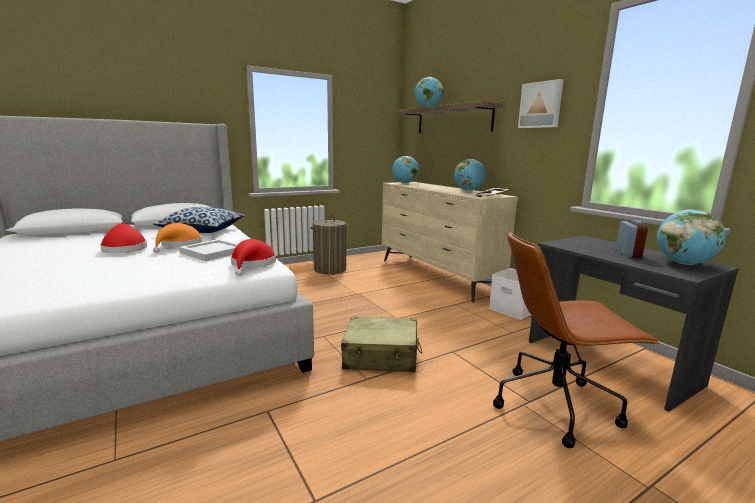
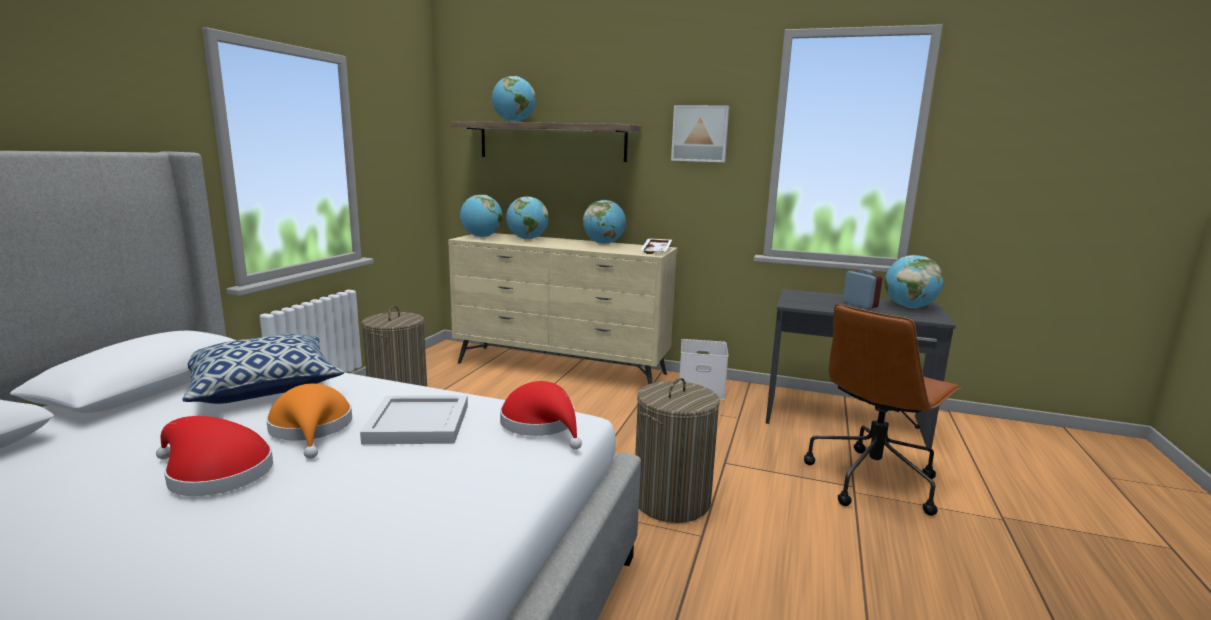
camera: 40 degrees left, 0 degrees up
(381, 356) = (671, 500): beige suitcase -> laundry basket
(427, 185) = (527, 239): none -> globe

